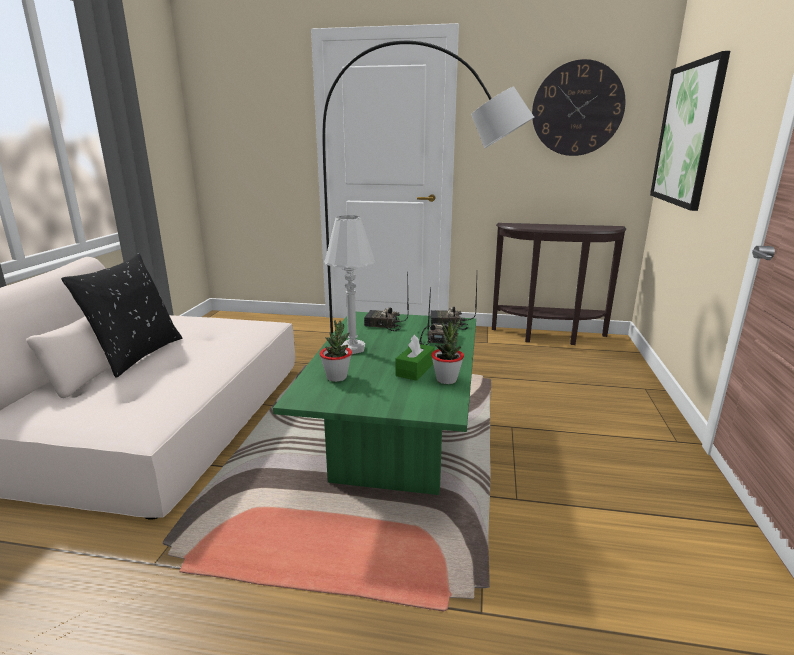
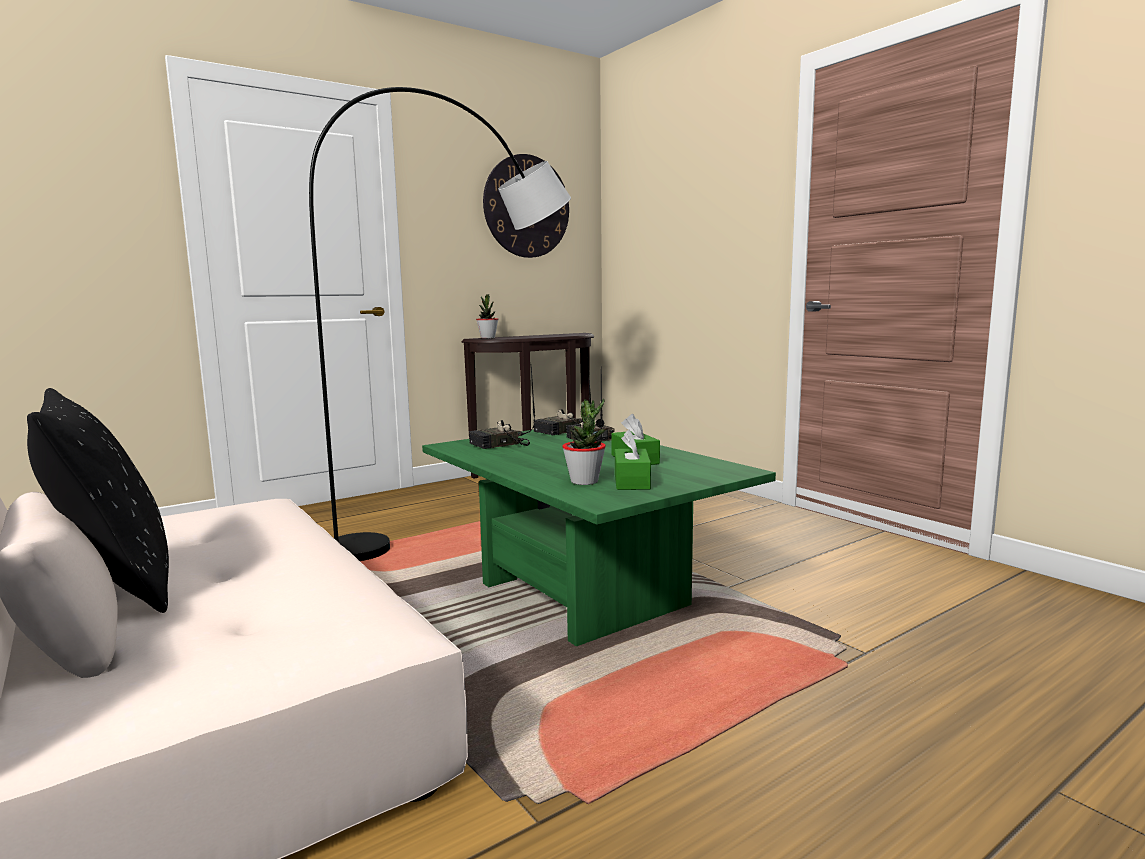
camera: 45 degrees left, 10 degrees down
(352, 349) = (529, 464): white table lamp -> none
(358, 389) = (631, 481): none -> green tissue box
(446, 380) = (679, 457): potted plant -> potted plant (488, 338)
(687, 134) = (649, 231): picture -> none

